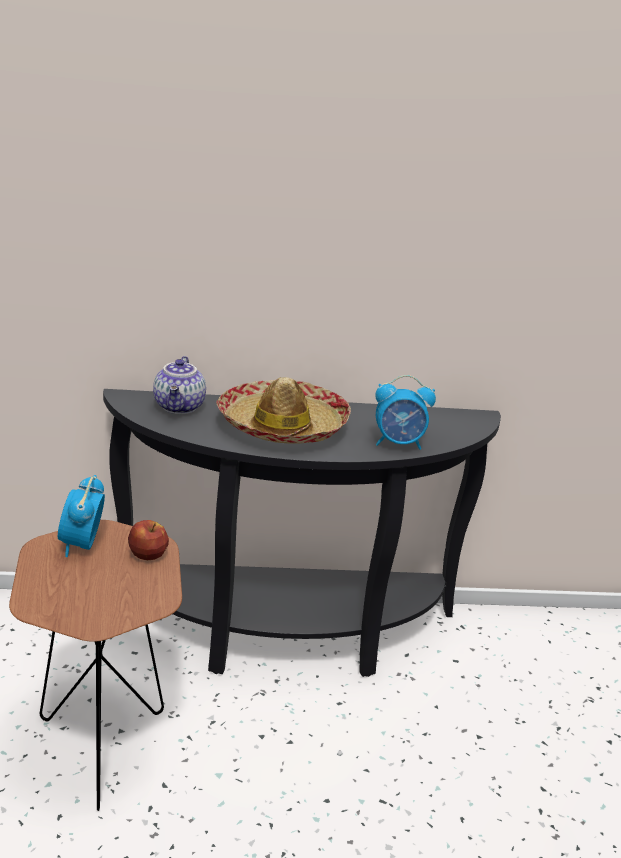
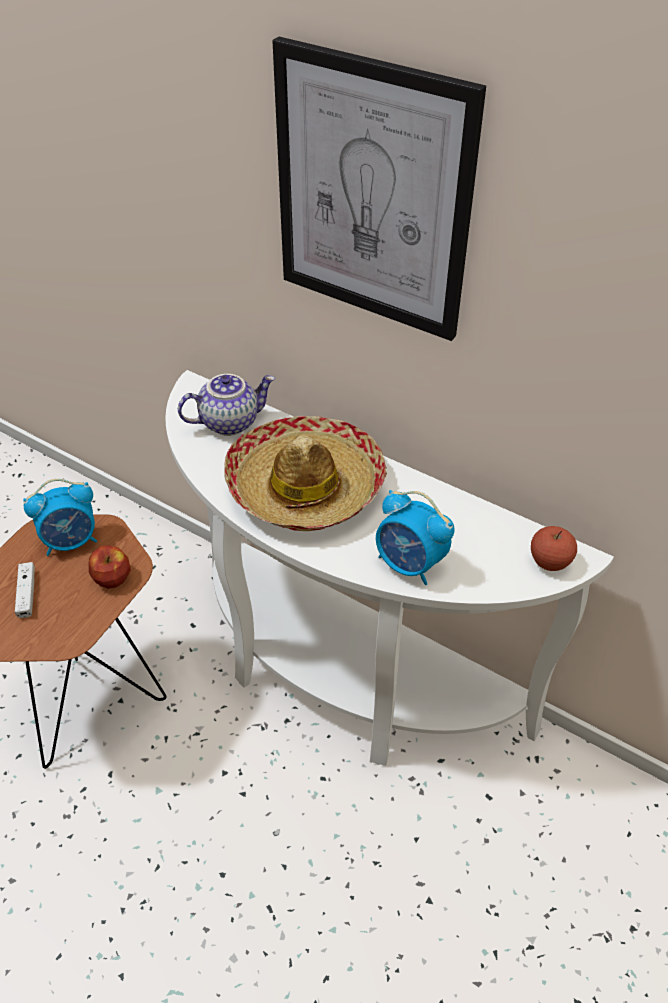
camera: 40 degrees right, 20 degrees up
(81, 545) = (71, 541): alarm clock -> alarm clock turned 150 degrees counterclockwise
(83, 588) = (27, 594): none -> white game controller
(180, 407) = (229, 421): teapot -> teapot turned 150 degrees counterclockwise
(287, 636) = (339, 675): black console table -> white console table
(305, 183) = (372, 195): none -> picture
(471, 421) = (549, 562): none -> apple

